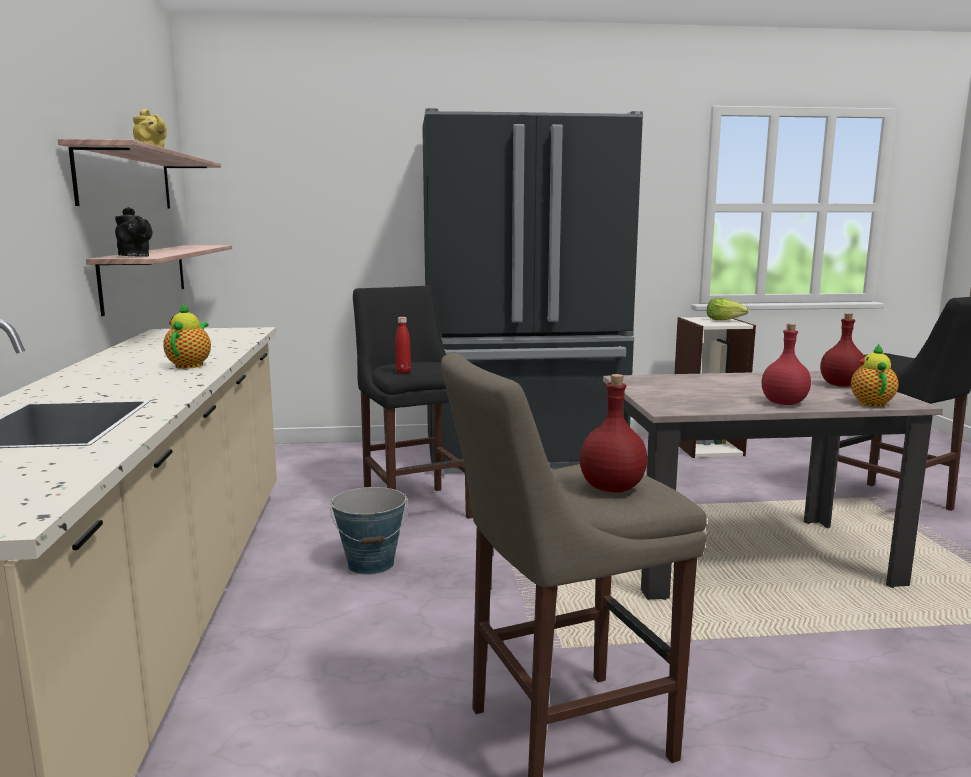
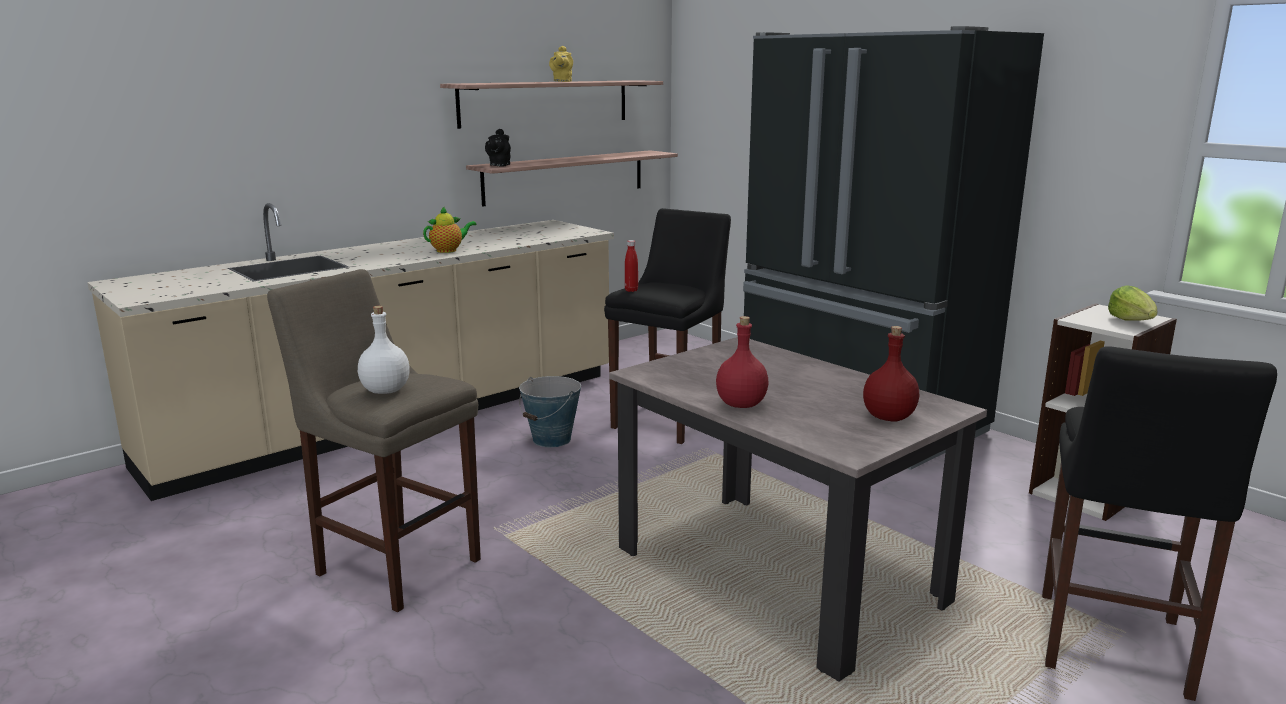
camera: 55 degrees right, 5 degrees up
(613, 488) = (385, 391): red bottle -> white bottle
(870, 403) = (815, 436): teapot -> none

